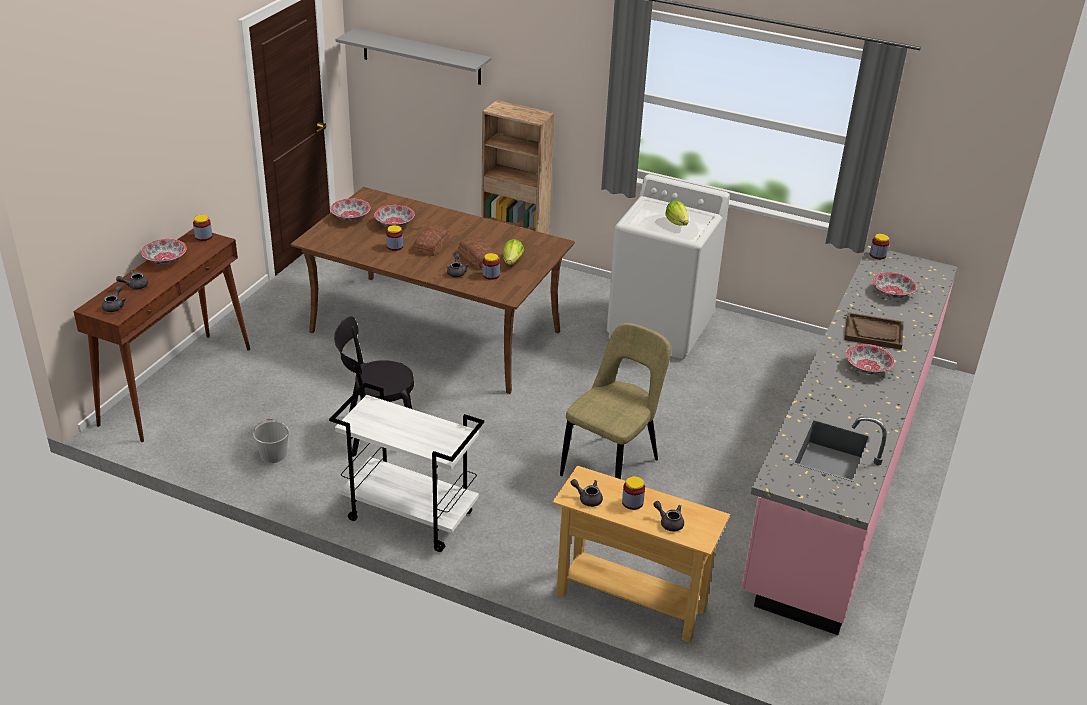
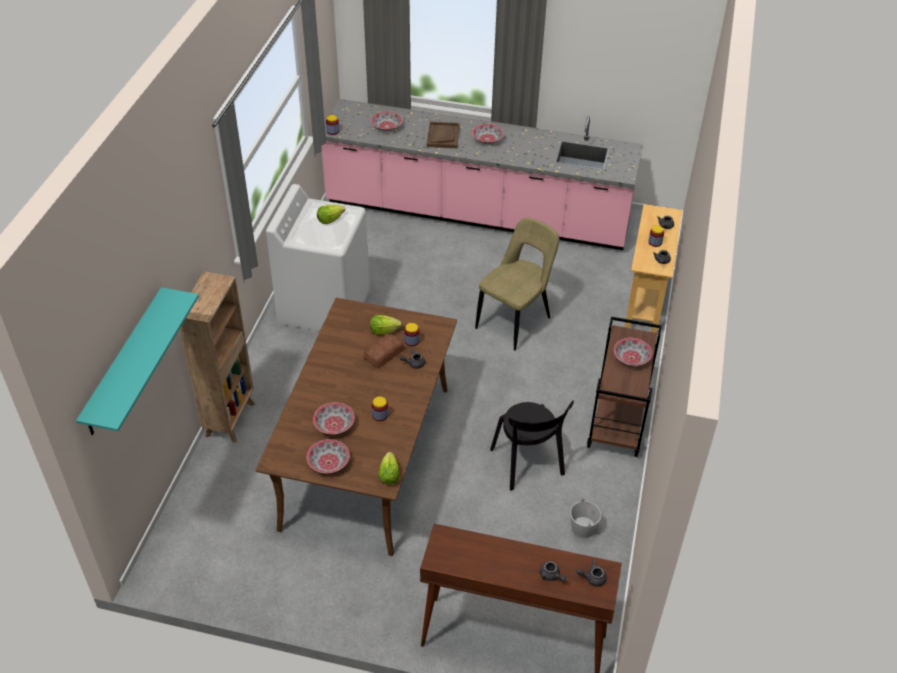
camera: 100 degrees left, 10 degrees up
(165, 259) = (493, 569): bowl -> bowl (631, 358)
(203, 237) = (438, 552): jar -> none
(318, 243) = (389, 475): none -> lettuce
(408, 516) = (618, 423): white cart -> brown cart
(421, 56) = (124, 362): grey shelf -> turquoise shelf
(432, 245) = (369, 388): bread -> none
(612, 465) = (515, 321): beige chair -> beige chair turned 105 degrees clockwise

